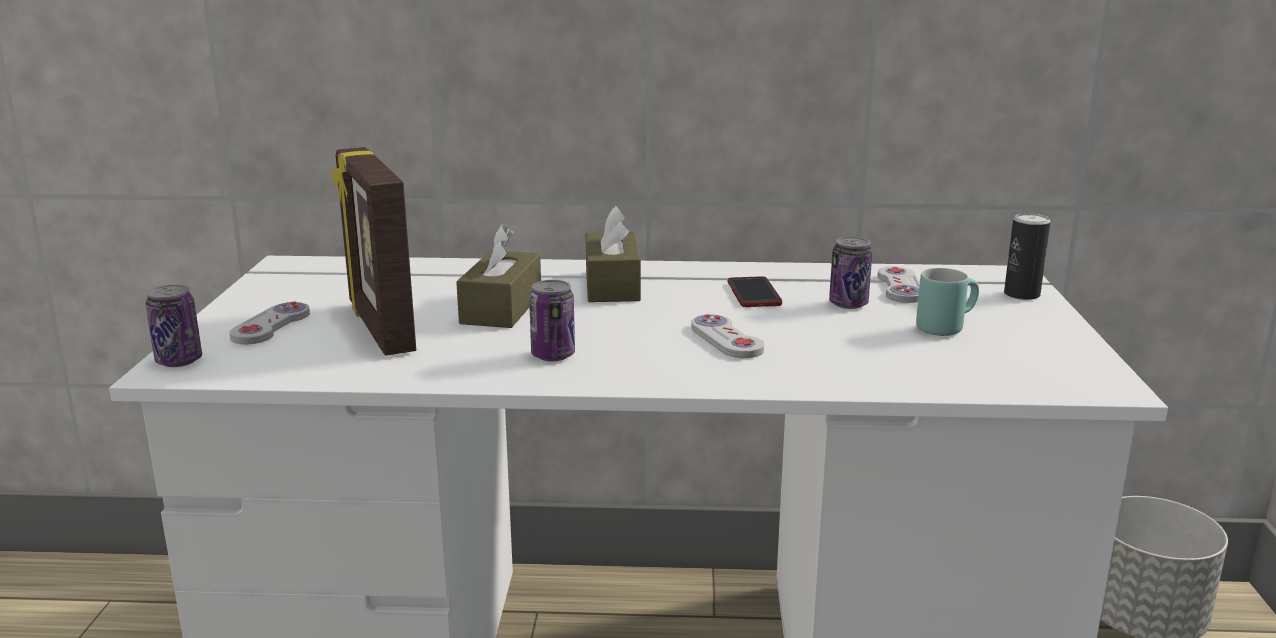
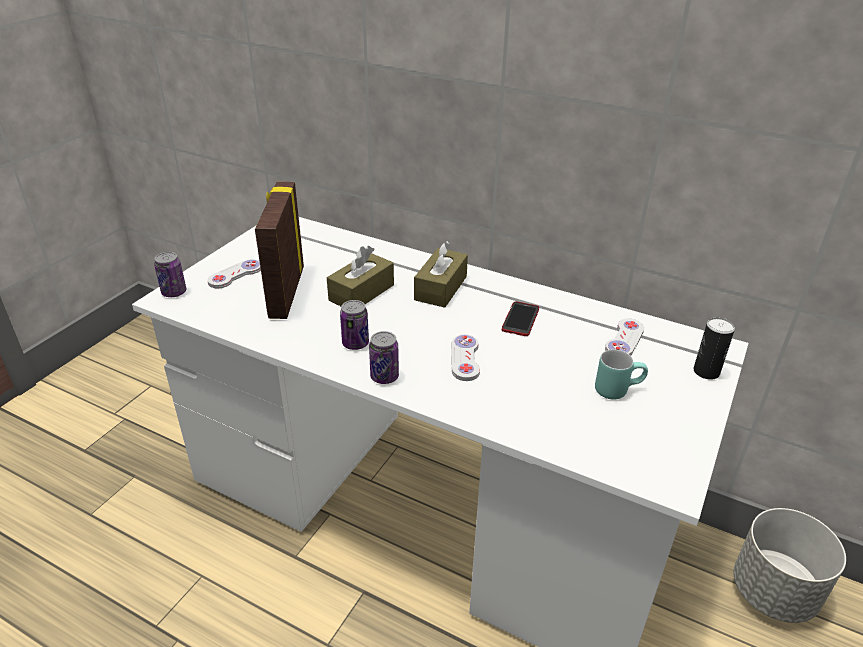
camera: 25 degrees right, 15 degrees up
(848, 304) = (573, 347): can -> can (384, 377)

